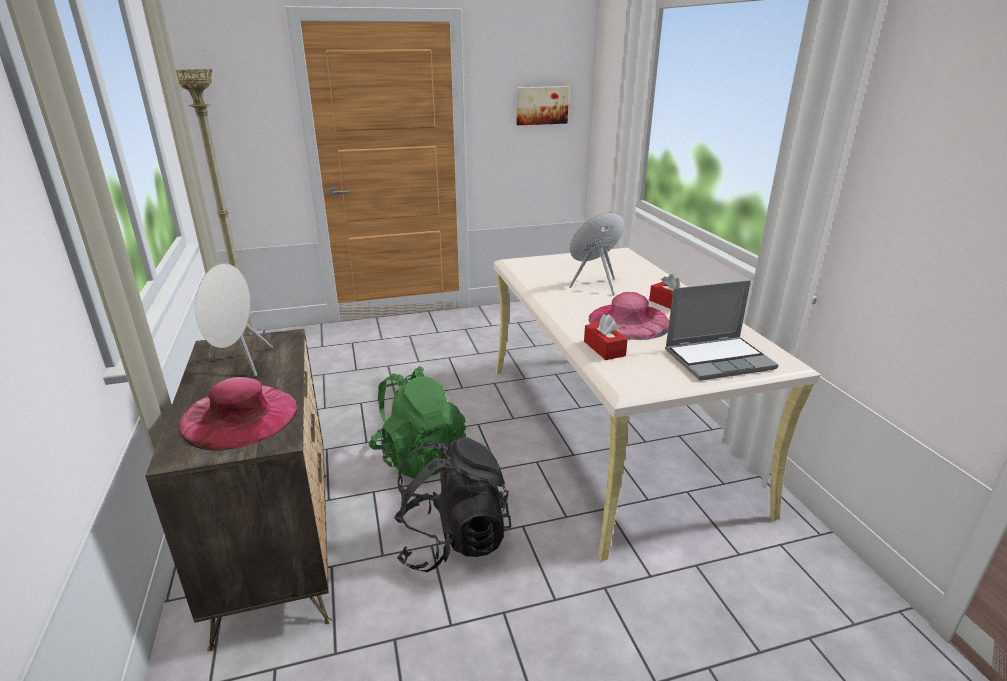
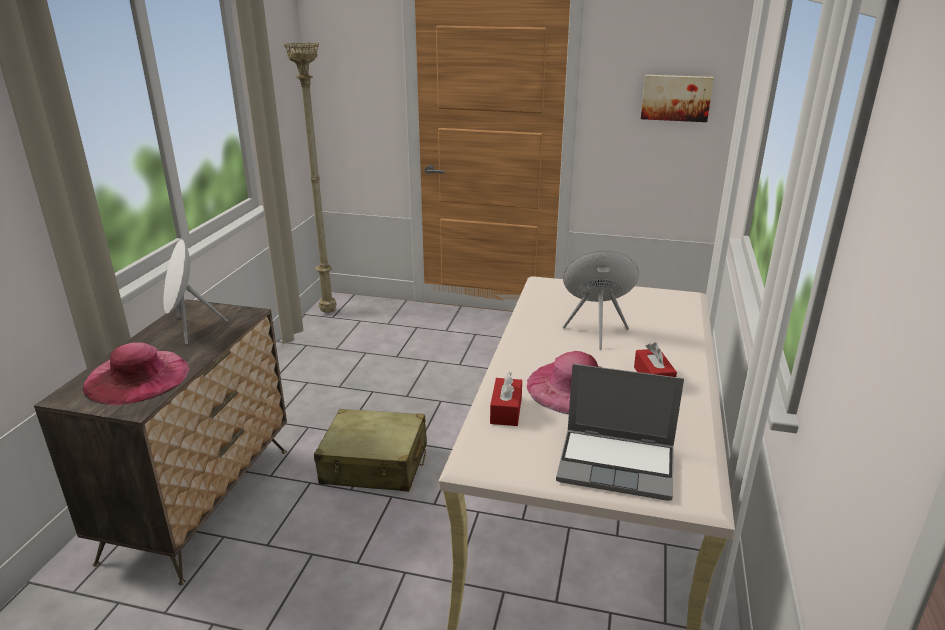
camera: 30 degrees right, 0 degrees up
(419, 457) = (375, 464): green backpack -> beige suitcase
(452, 540) = (332, 557): black backpack -> none

